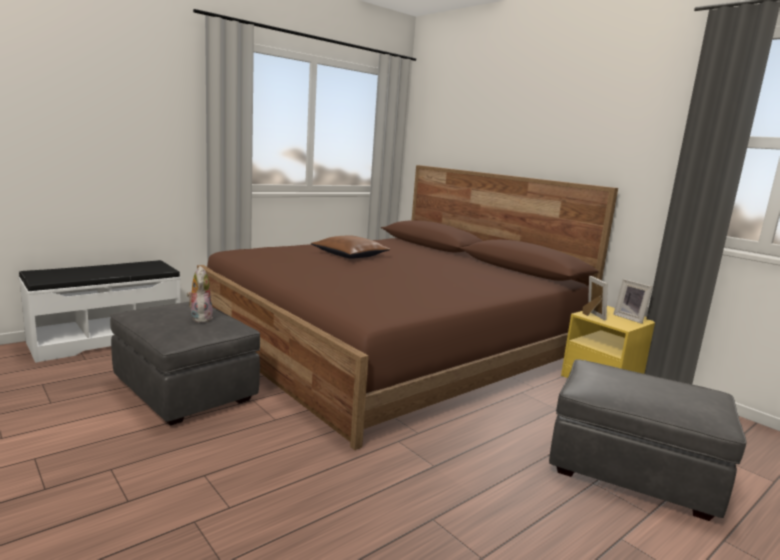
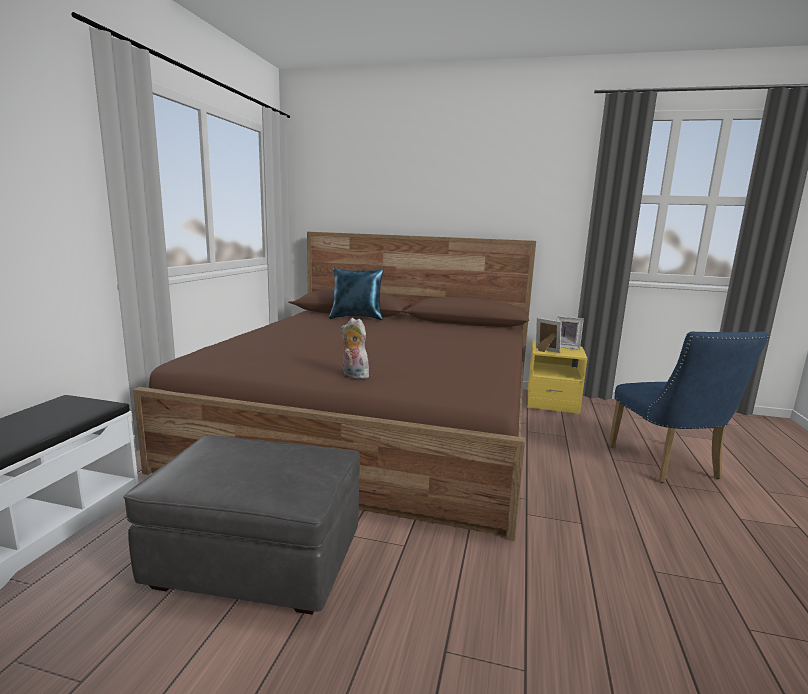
camera: 35 degrees left, 0 degrees up
(200, 318) = (273, 457): plush toy -> plush toy (353, 375)
(350, 255) = (321, 337): brown pillow -> none
(423, 249) = (357, 318): none -> blue pillow
(631, 471) = (668, 465): grey ottoman -> blue chair

